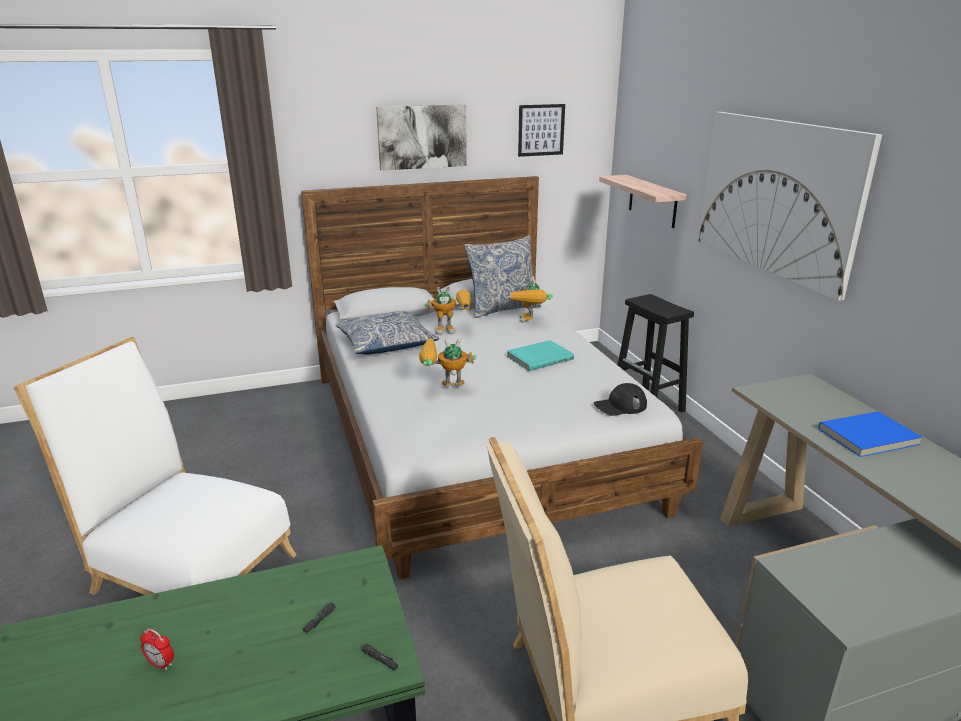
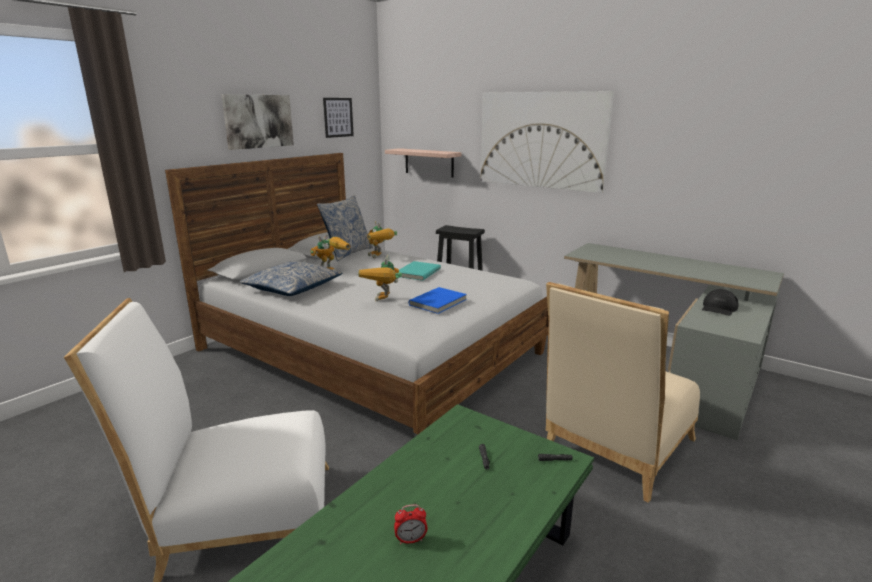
camera: 35 degrees left, 5 degrees down
(443, 389) = (384, 301): toy robot -> toy robot turned 45 degrees counterclockwise
(620, 406) = (505, 284): black cap -> black cap (718, 308)
(869, 437) = (654, 261): blue book -> blue book (439, 302)

